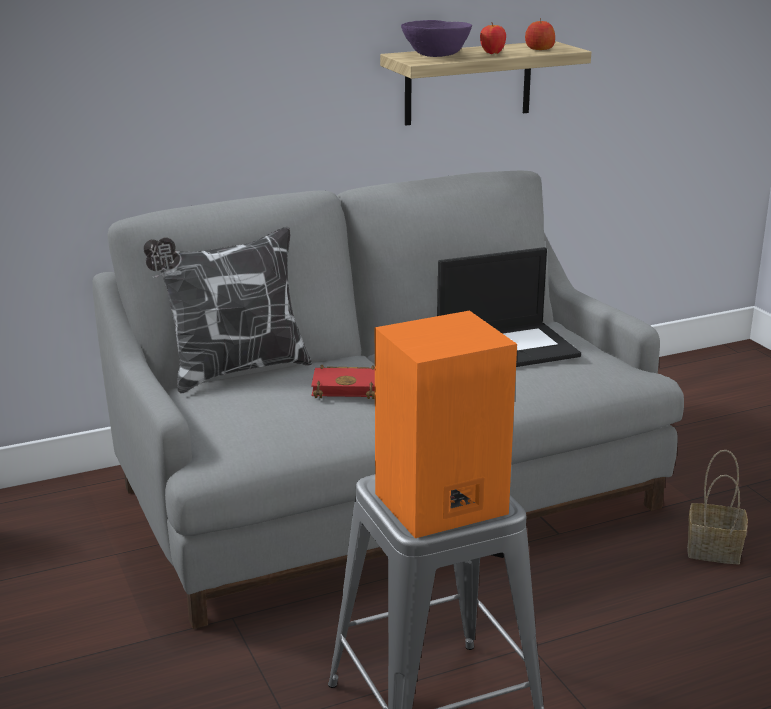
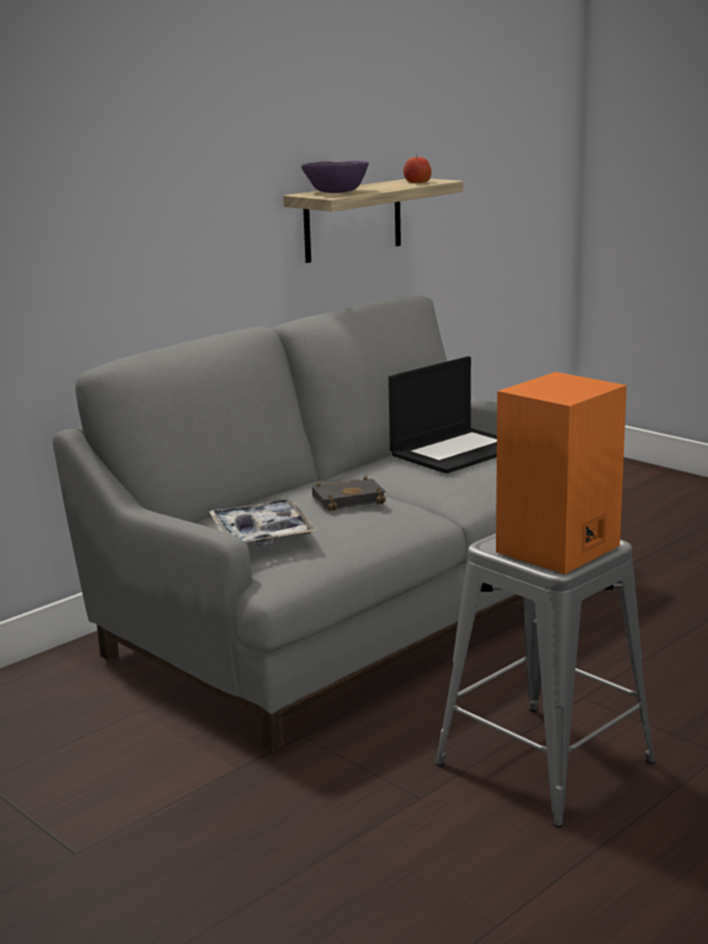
camera: 20 degrees left, 5 degrees down
(232, 411) = (262, 533): none -> tray
(234, 371) = (222, 506): pillow -> none
(348, 387) = (349, 499): red book -> black book
(492, 53) = (383, 187): apple -> none
(715, 550) = (671, 599): basket -> none

